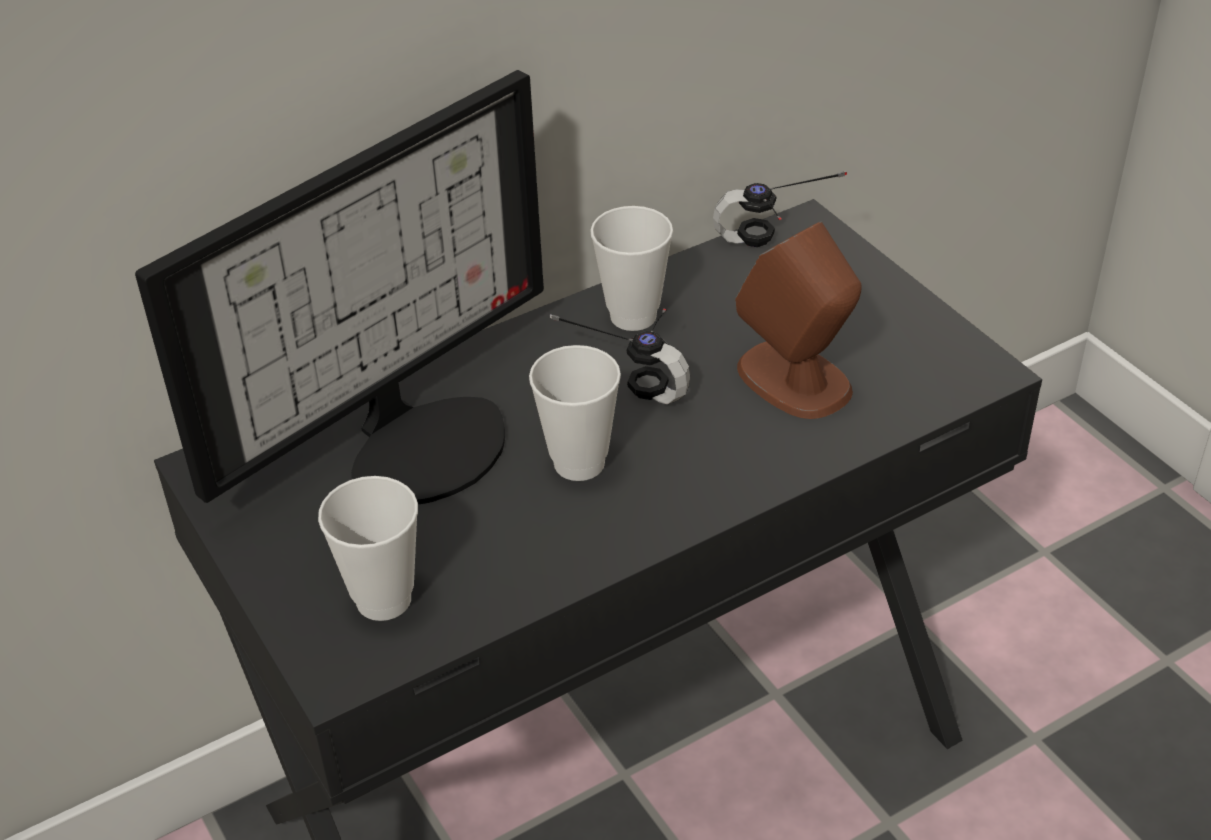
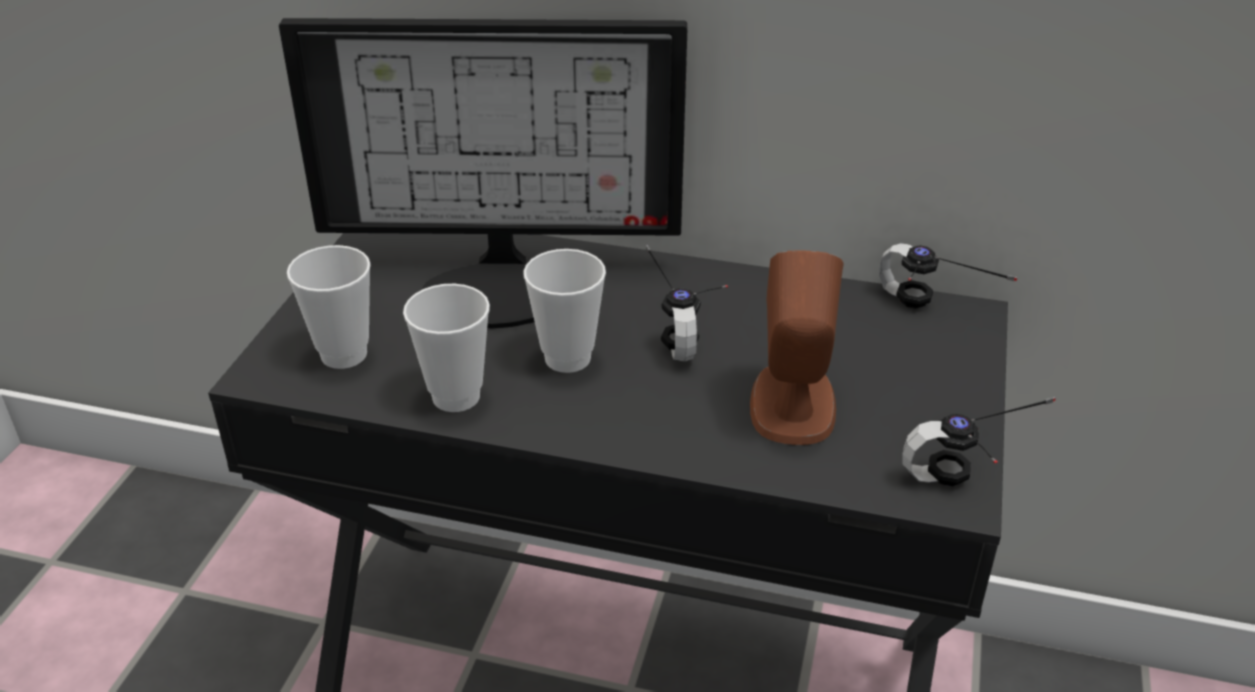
camera: 45 degrees right, 5 degrees down
(633, 316) = (745, 297): cup -> cup (456, 396)
(984, 351) = (979, 484): none -> headphones

